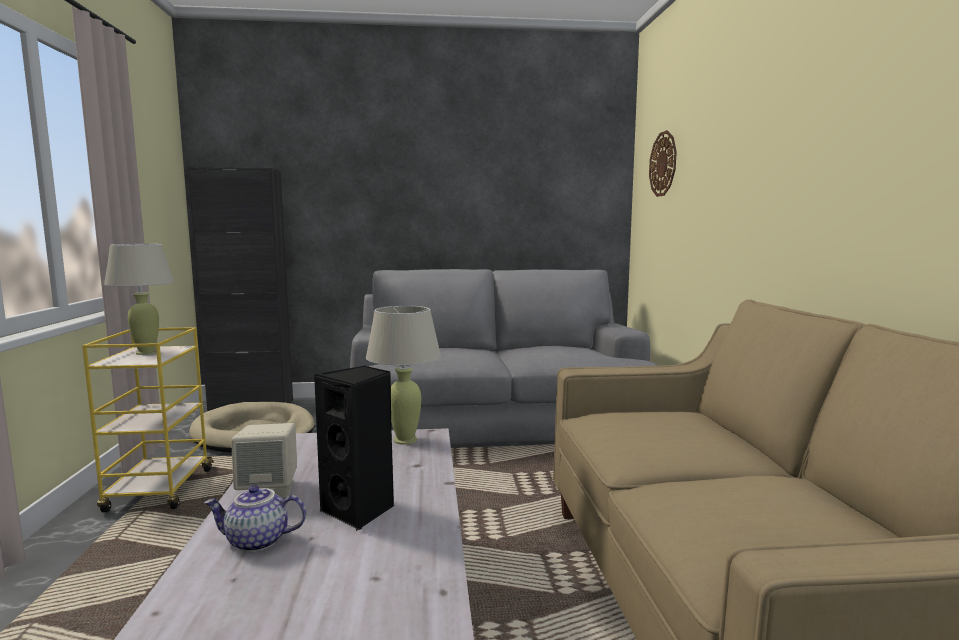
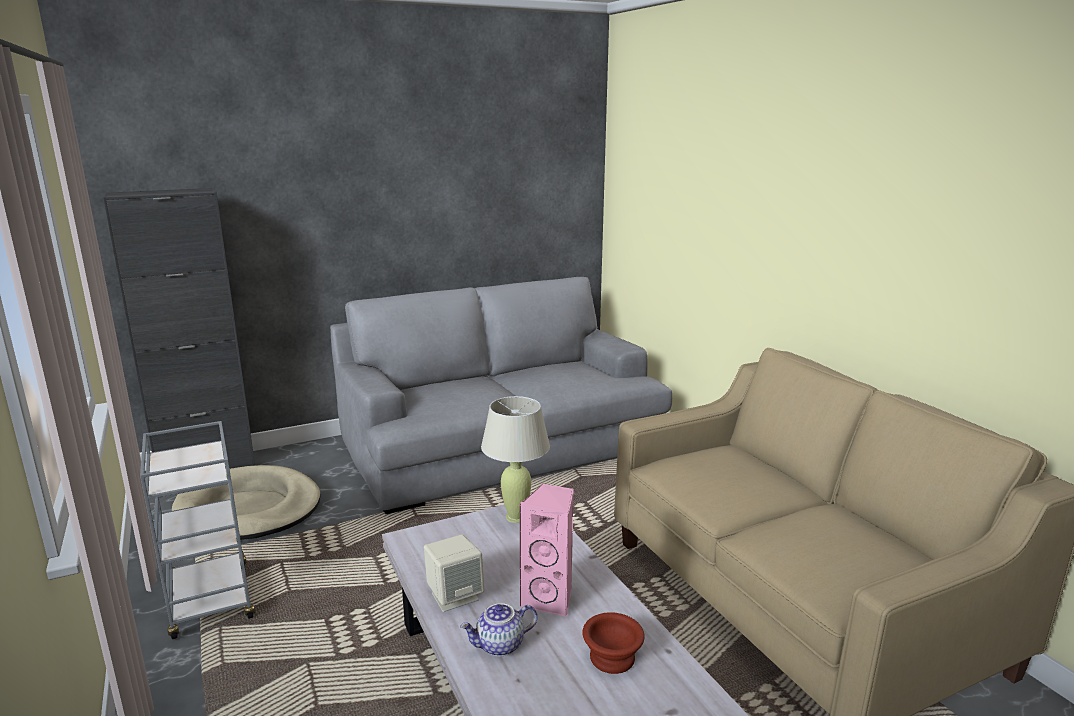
camera: 20 degrees left, 10 degrees up
(147, 352) = (183, 461): beige table lamp -> none
(160, 491) = (211, 601): yellow cart -> grey cart
(360, 511) = (550, 599): black speaker -> pink speaker
(367, 583) = (614, 657): none -> brown bowl
(663, 164) = (648, 174): wall clock -> none

